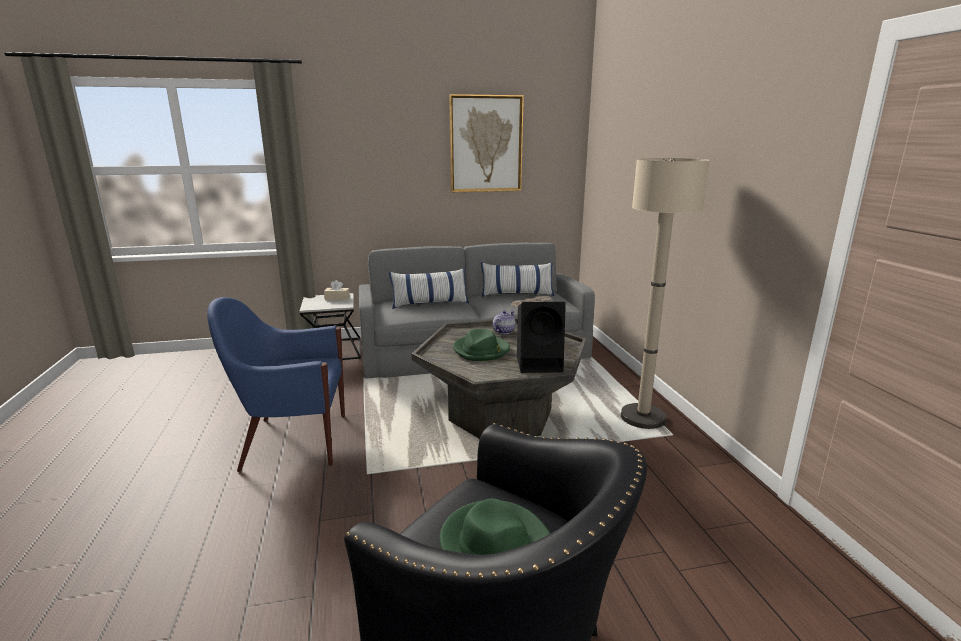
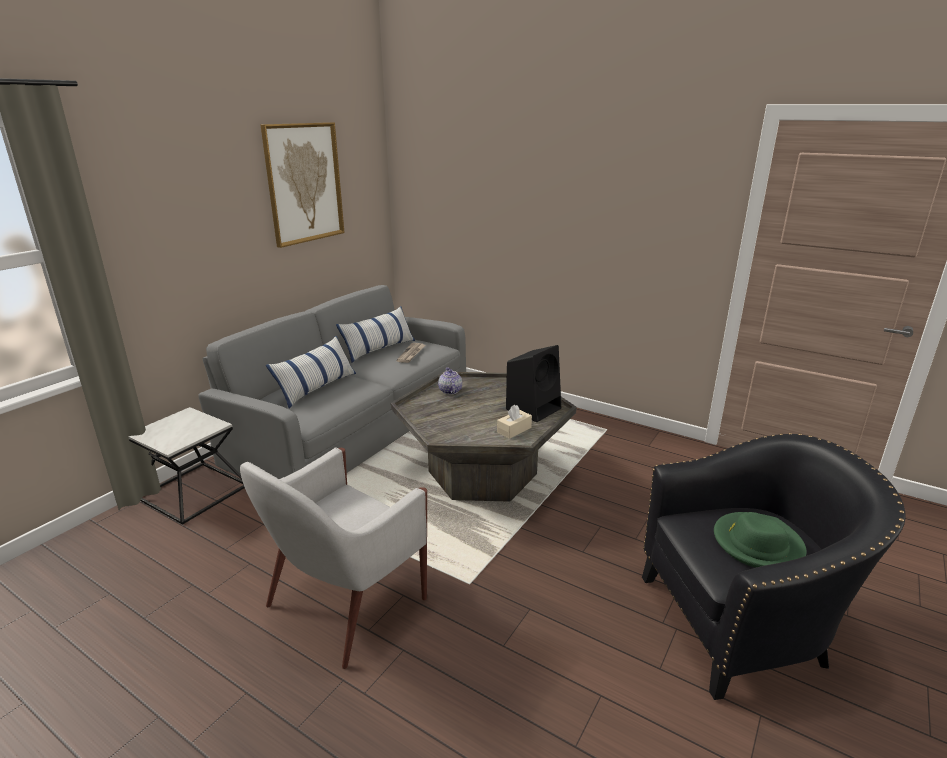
camera: 45 degrees left, 5 degrees up
(292, 441) = (343, 604): blue armchair -> white armchair
(337, 298) = (185, 421): beige tissue box -> beige tissue box (514, 430)
(481, 351) = (470, 416): green hat -> none
(642, 418) = (573, 426): beige floor lamp -> none

